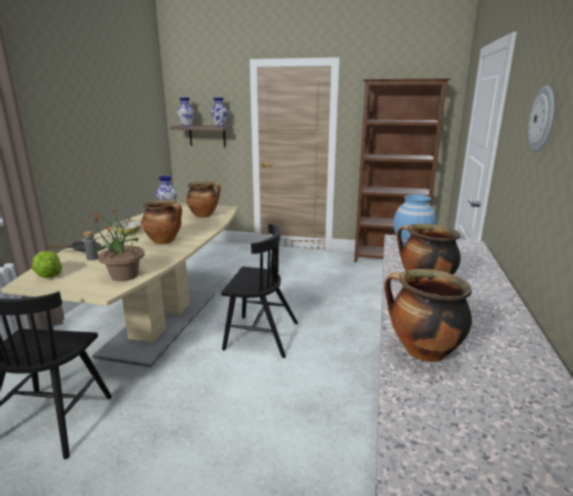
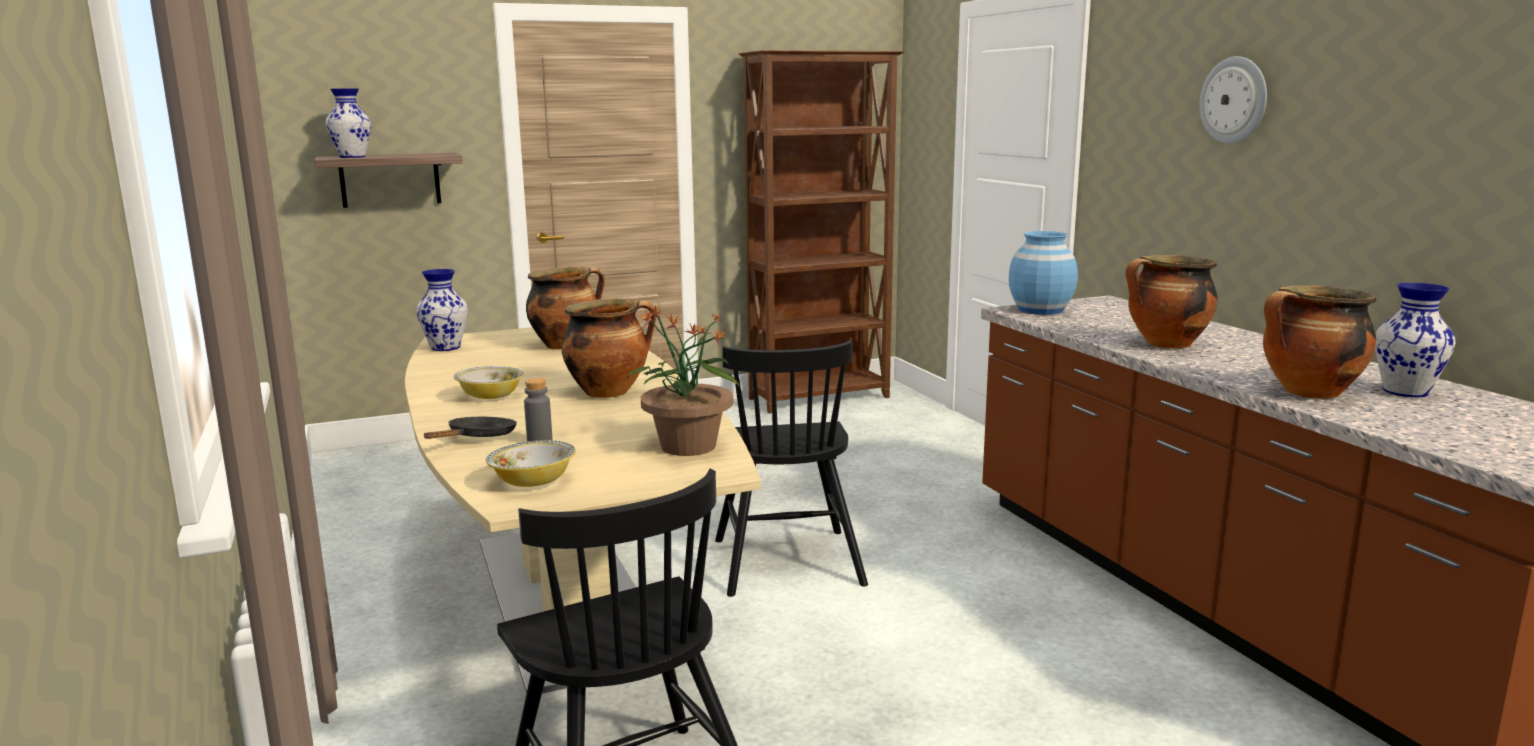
camera: 35 degrees left, 5 degrees down
(49, 275) = (533, 482): lettuce -> bowl
(220, 126) = (439, 154): vase -> vase (1404, 391)
(257, 335) = (785, 557): black chair -> black chair turned 105 degrees clockwise

